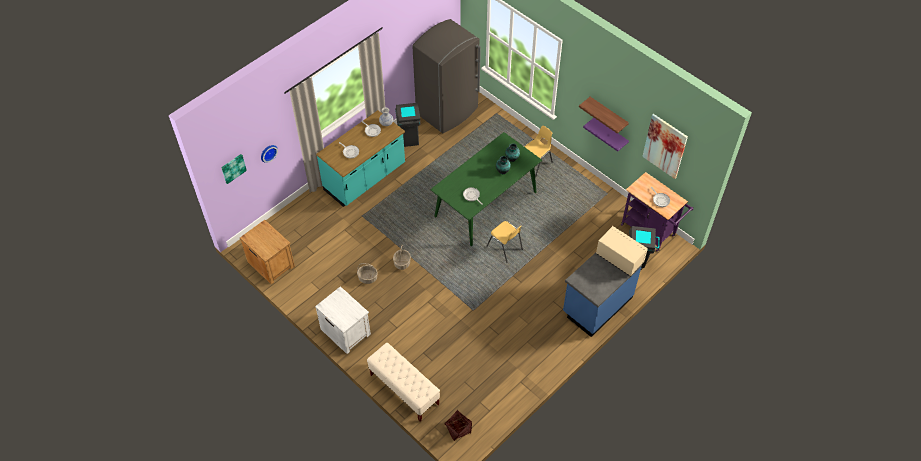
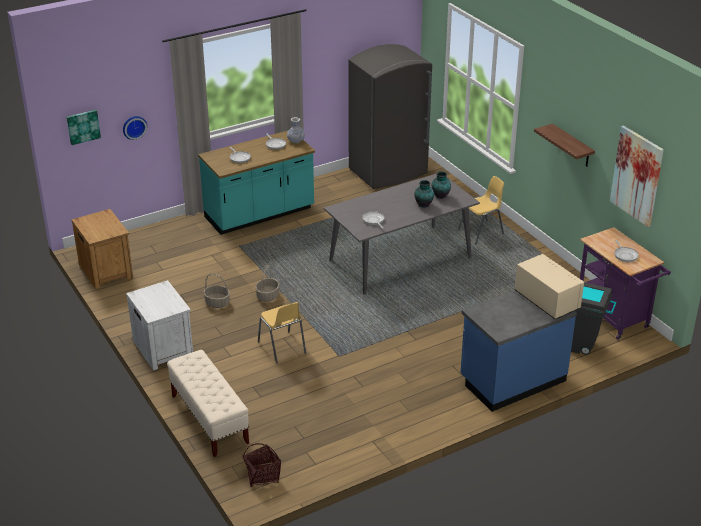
camera: 15 degrees right, 20 degrees down
(409, 139) = (330, 189): grey trash can -> none
(485, 204) = (400, 259): green dining table -> grey dining table
(505, 248) = (407, 303): yellow chair -> yellow chair (282, 348)
(610, 134) = (574, 177): purple shelf -> none

